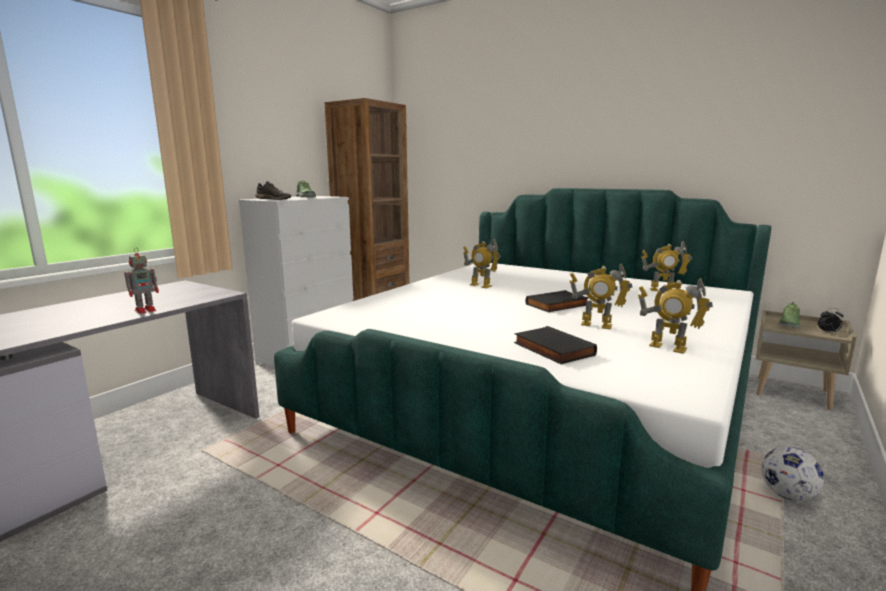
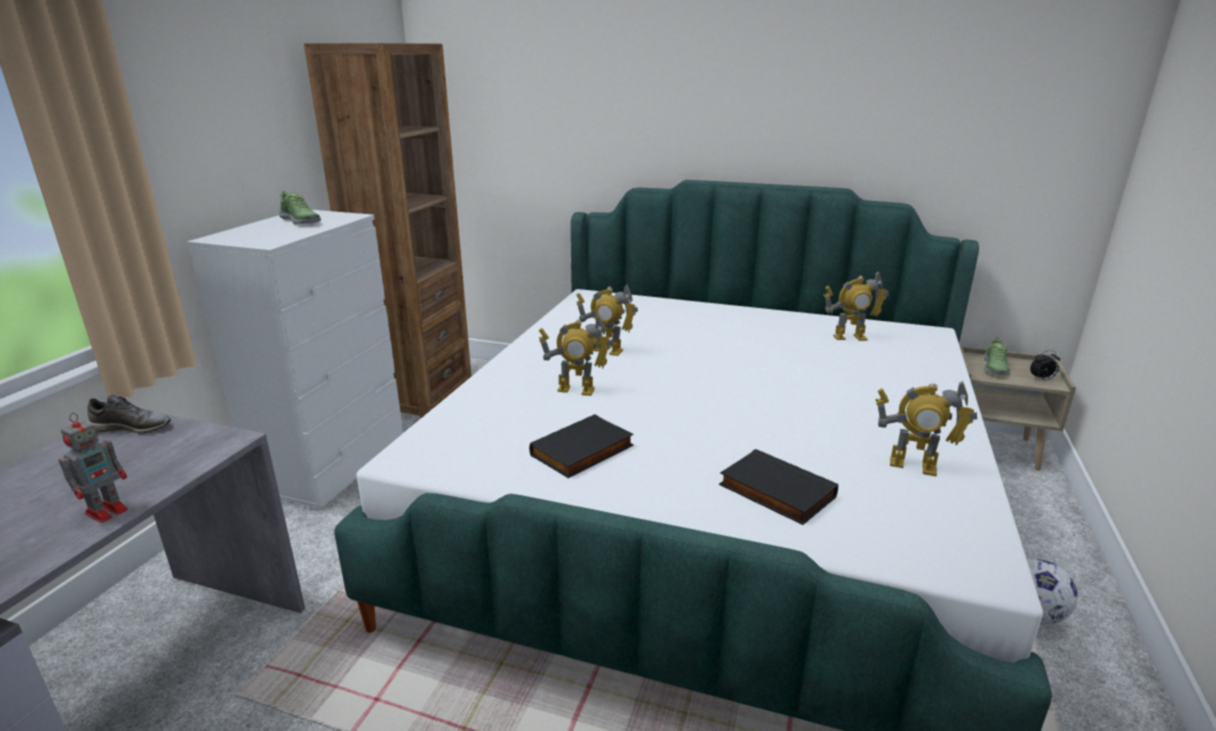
camera: 15 degrees left, 10 degrees up
(274, 199) = (256, 239): grey shoe -> grey shoe (133, 427)
(557, 305) = (734, 387): black book -> black book (583, 451)
(596, 325) = (805, 428): toy robot -> toy robot (576, 390)

